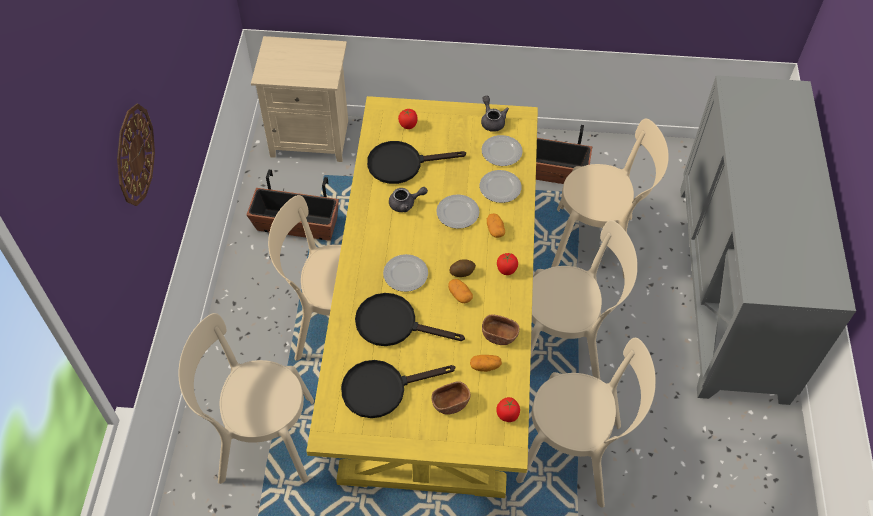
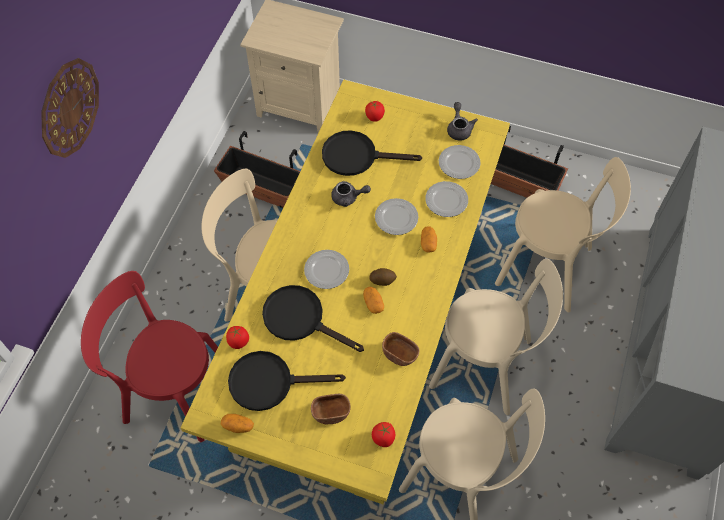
camera: 15 degrees right, 5 degrees up
(261, 439) = (172, 390): beige chair -> red chair
(485, 366) = (376, 383): potato -> potato (238, 426)
(506, 269) = (427, 287): tomato -> tomato (239, 341)

